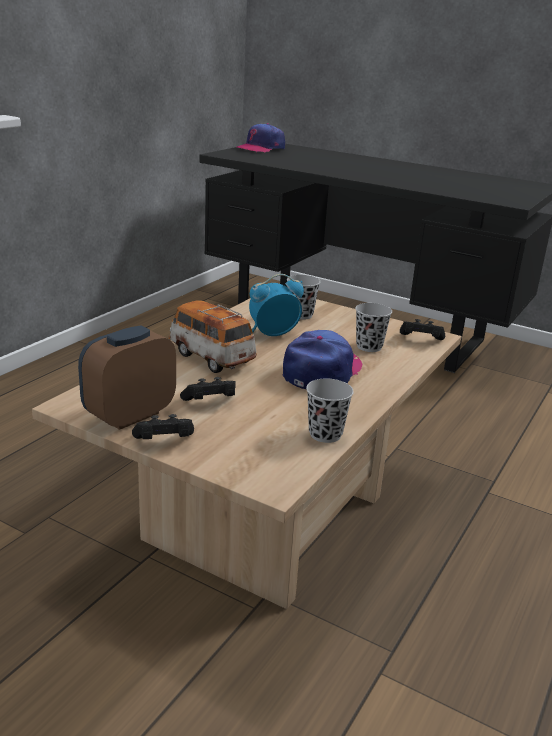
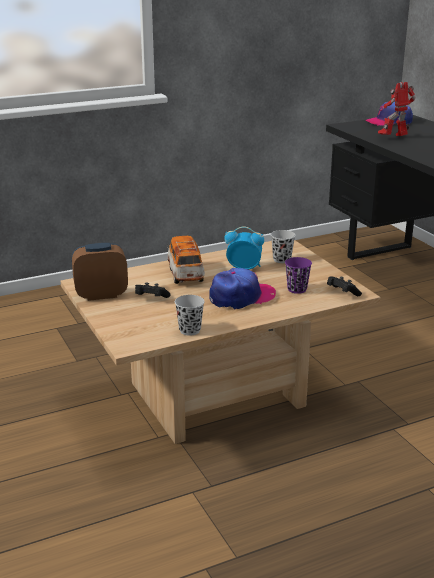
camera: 35 degrees right, 0 degrees up
(164, 442) = (101, 312): black game controller -> none
(294, 162) = (394, 138): none -> toy robot
(369, 347) = (297, 289): black cup -> purple cup

